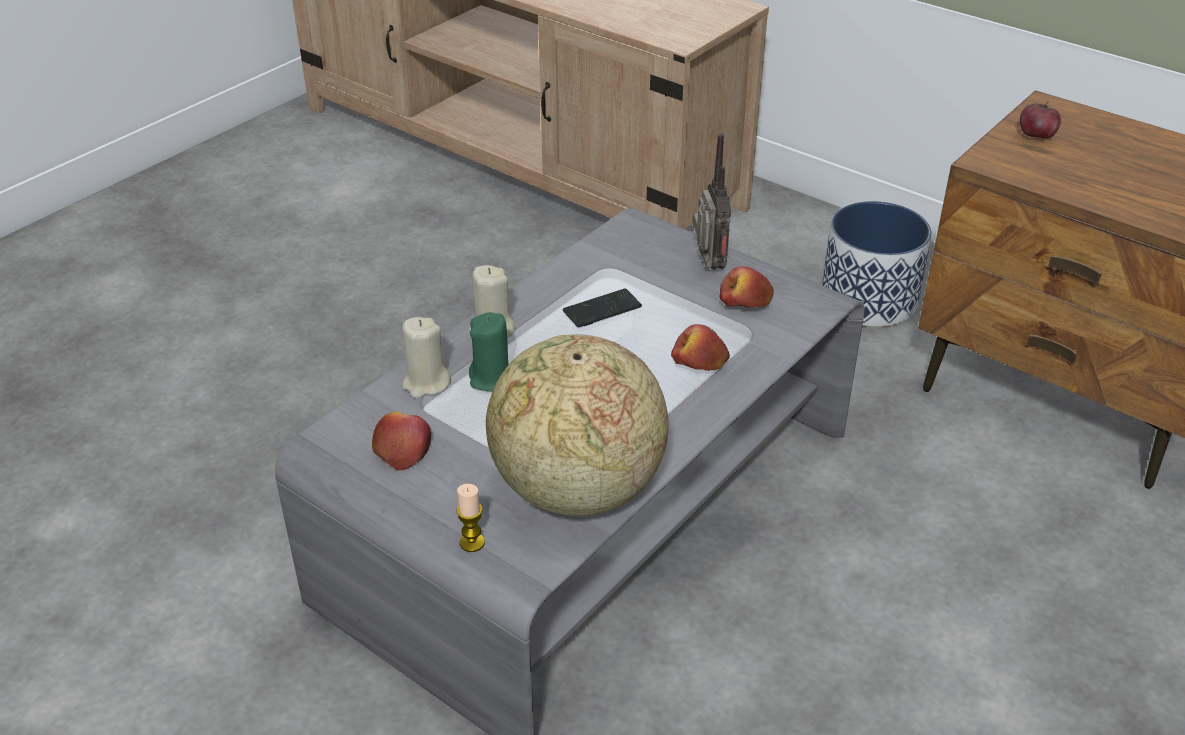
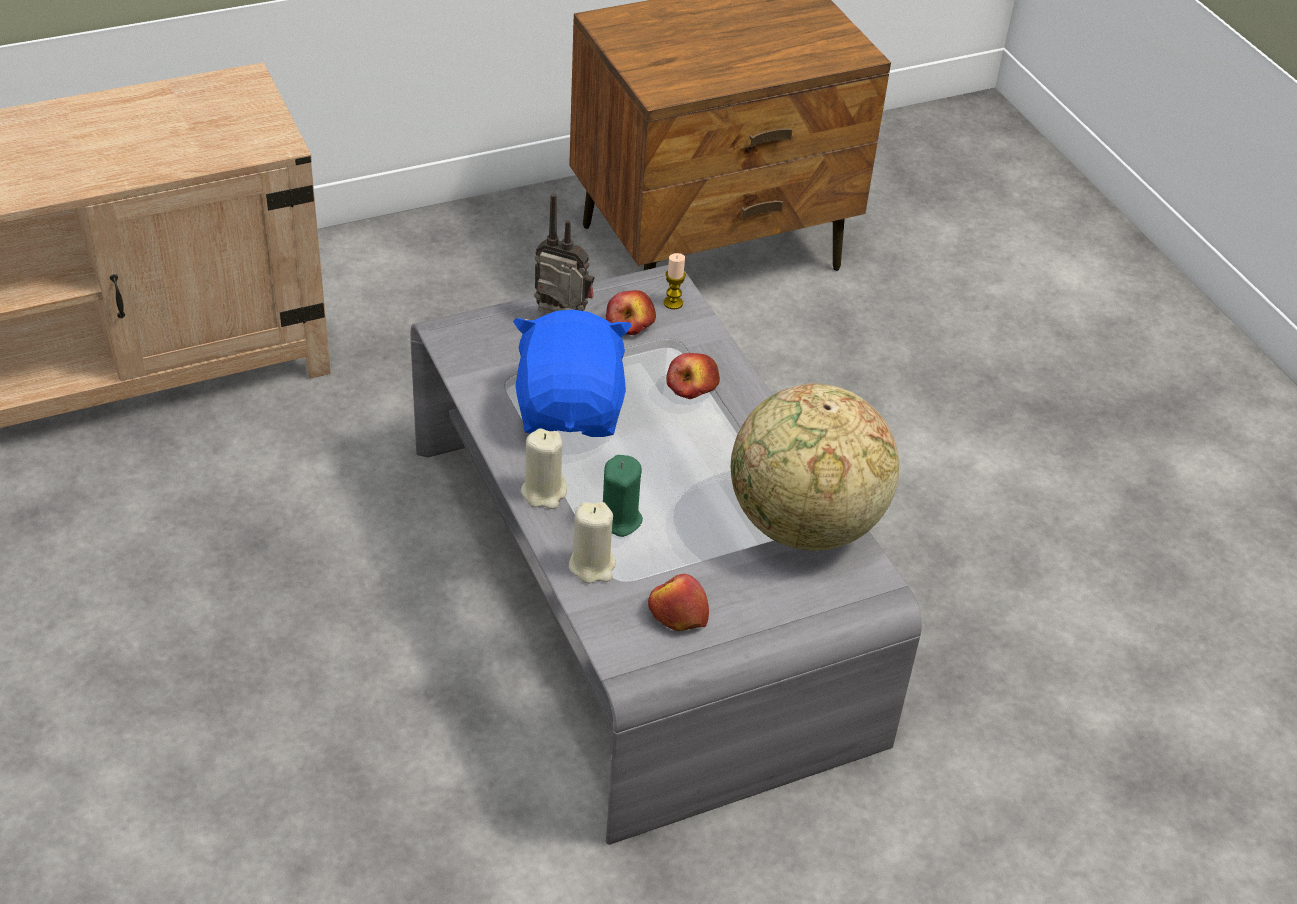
camera: 65 degrees left, 5 degrees up
(472, 543) = (828, 611): candle -> candle (673, 303)
(602, 310) = (571, 410): phone -> blue plush toy
(869, 300) = (501, 281): planter -> none
(1036, 136) = (645, 51): apple -> none

